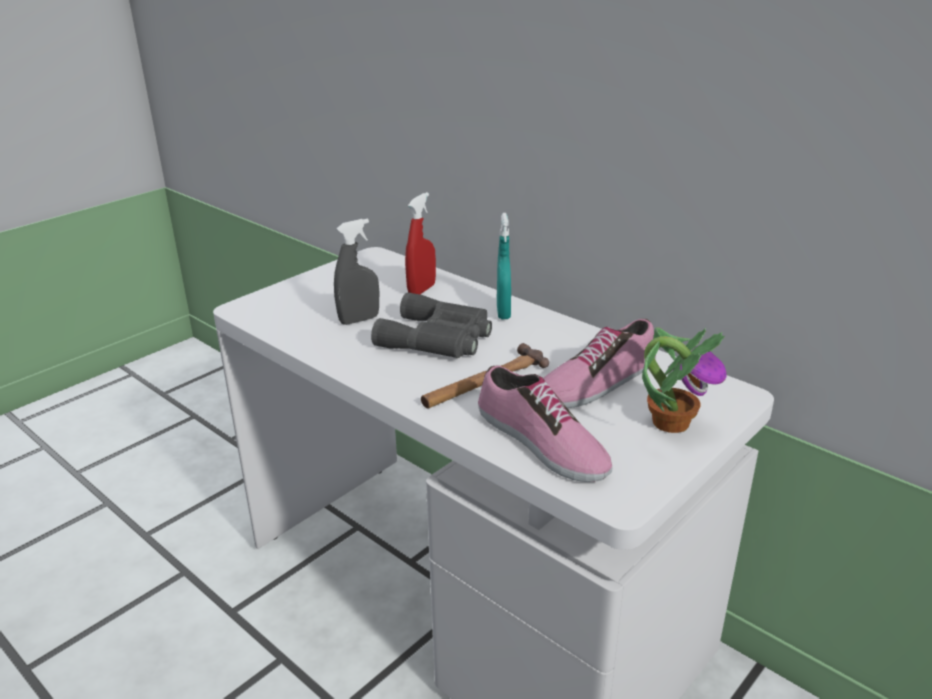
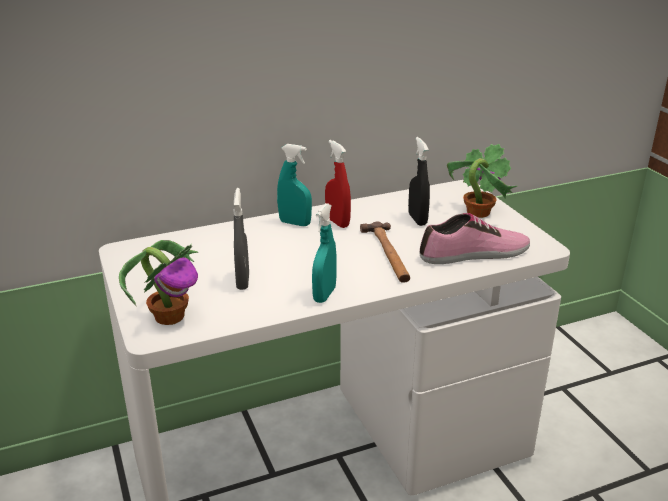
camera: 65 degrees left, 0 degrees up
(277, 306) = (170, 316): none -> potted plant
(362, 366) = (324, 295): none -> turquoise spray bottle
(421, 290) = (219, 244): red spray bottle -> red spray bottle (337, 222)
(438, 339) = (310, 256): grey binoculars -> none
(595, 381) = (417, 219): shoe -> black spray bottle

